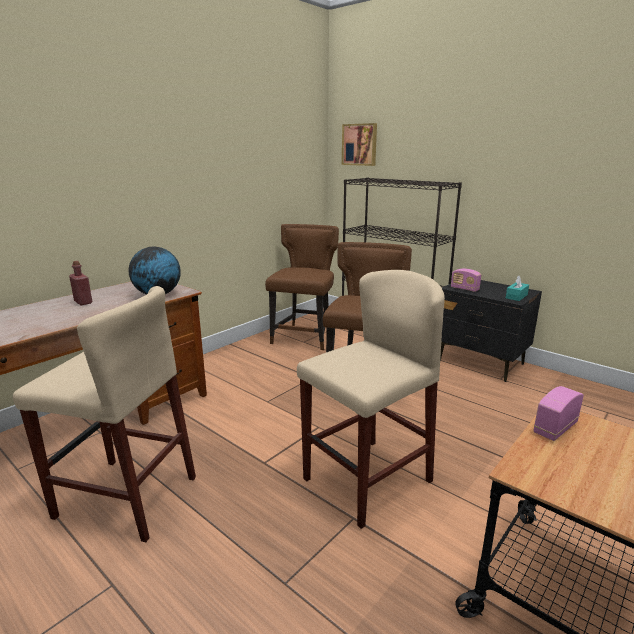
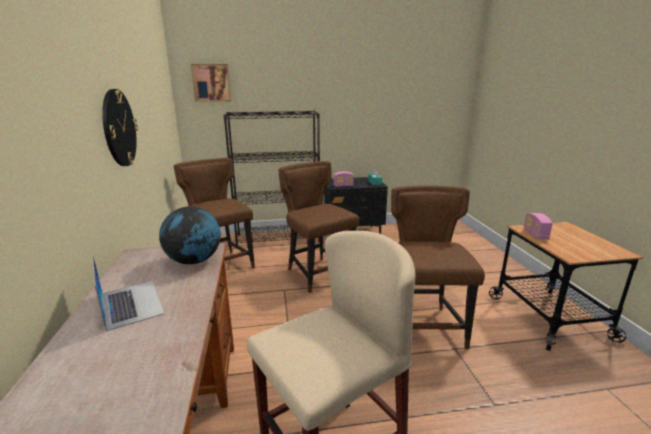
camera: 50 degrees left, 0 degrees up
(83, 302) = (131, 303): red bottle -> laptop
(187, 180) = (119, 128): none -> wall clock
(367, 480) = (424, 326): beige stool -> brown chair

